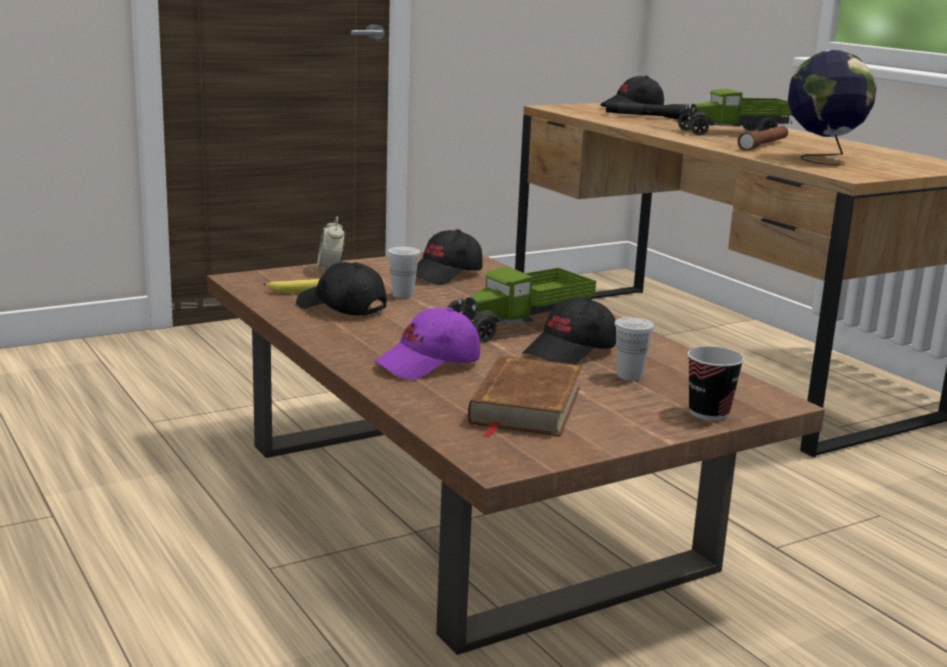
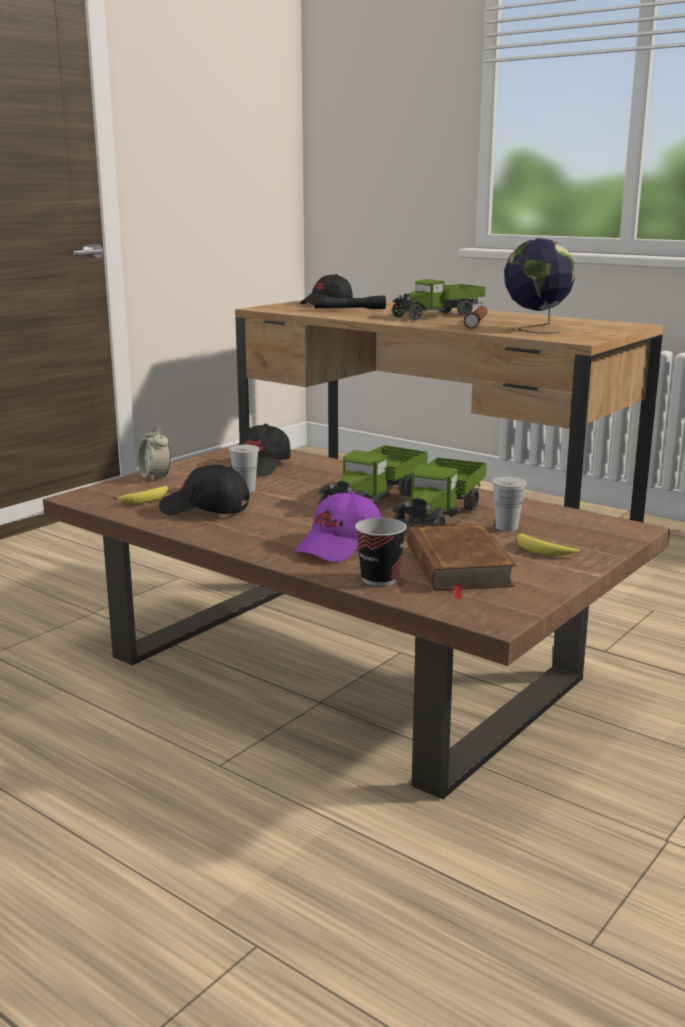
camera: 20 degrees left, 0 degrees up
(570, 352) = (439, 516): black cap -> toy truck
(639, 407) = (543, 551): none -> banana
(709, 413) = (598, 546): cup -> cup (380, 579)

